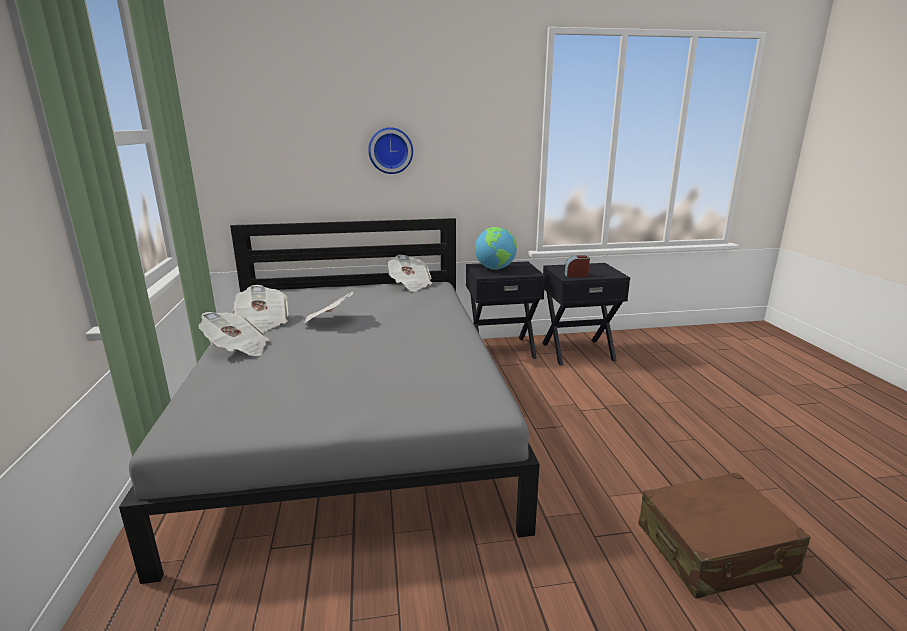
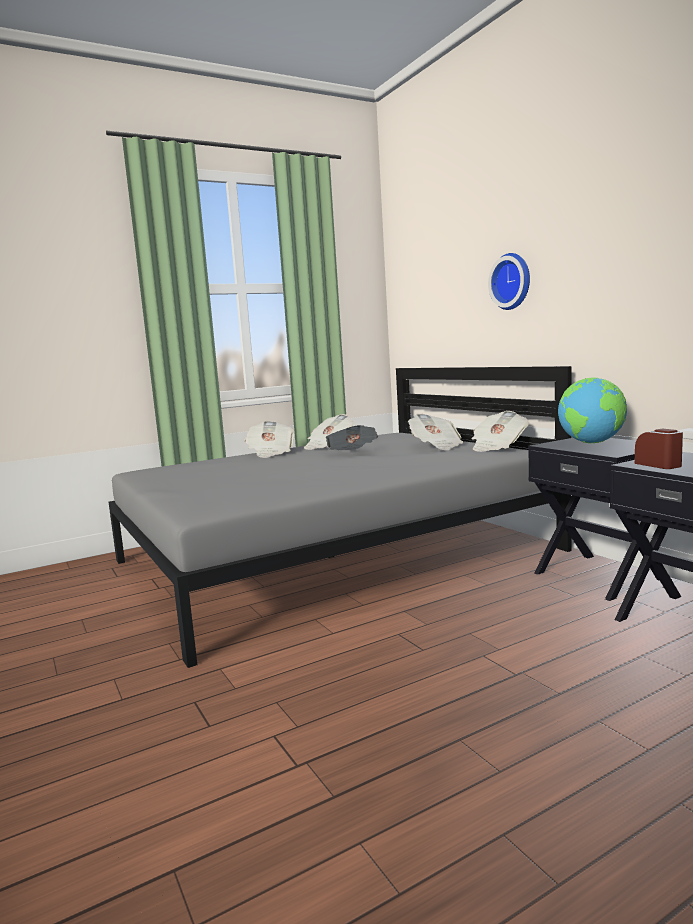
camera: 70 degrees right, 10 degrees down
(363, 295) = (436, 446): none -> newspaper
(714, 549) = (187, 798): brown suitcase -> none

